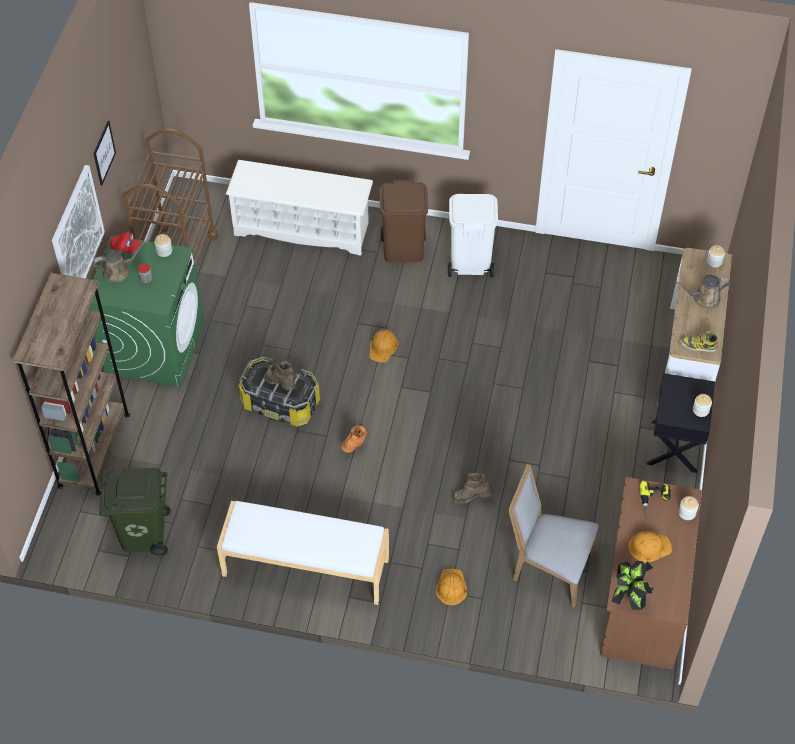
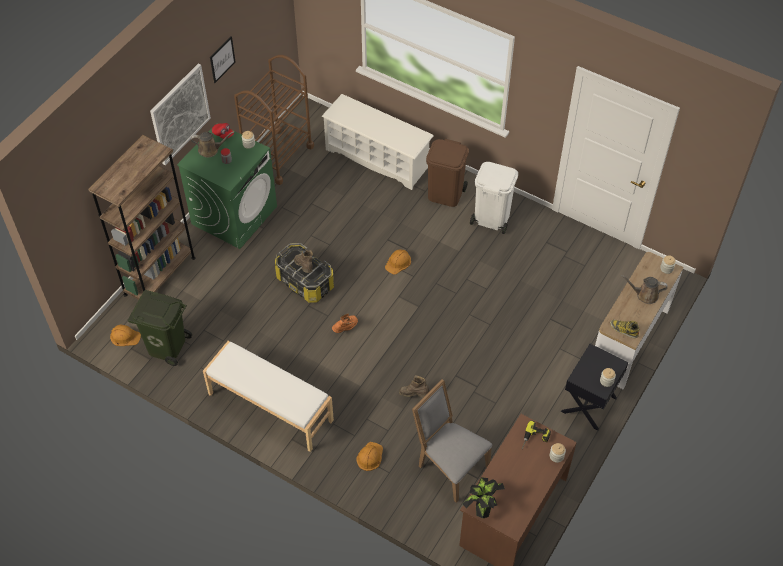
camera: 20 degrees right, 0 degrees up
(649, 547) = (514, 473): orange hard hat -> orange hard hat (125, 336)

